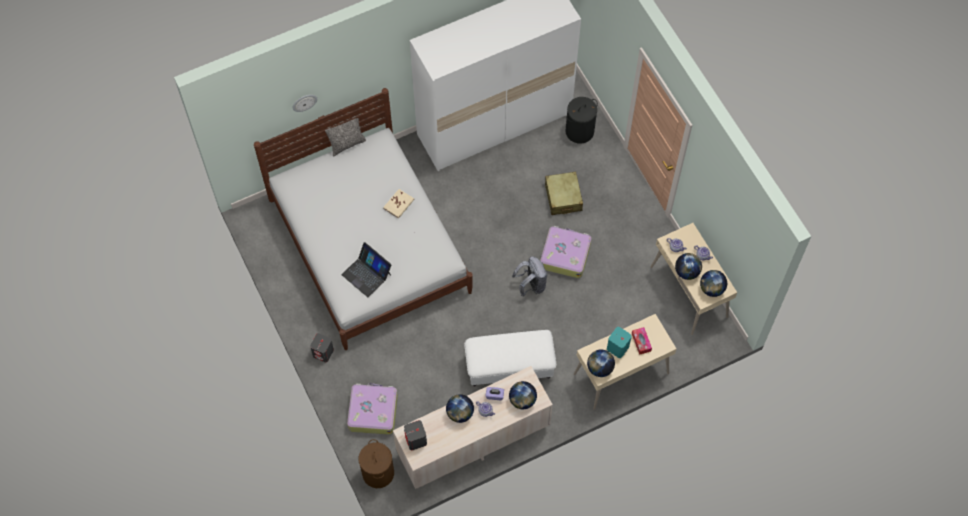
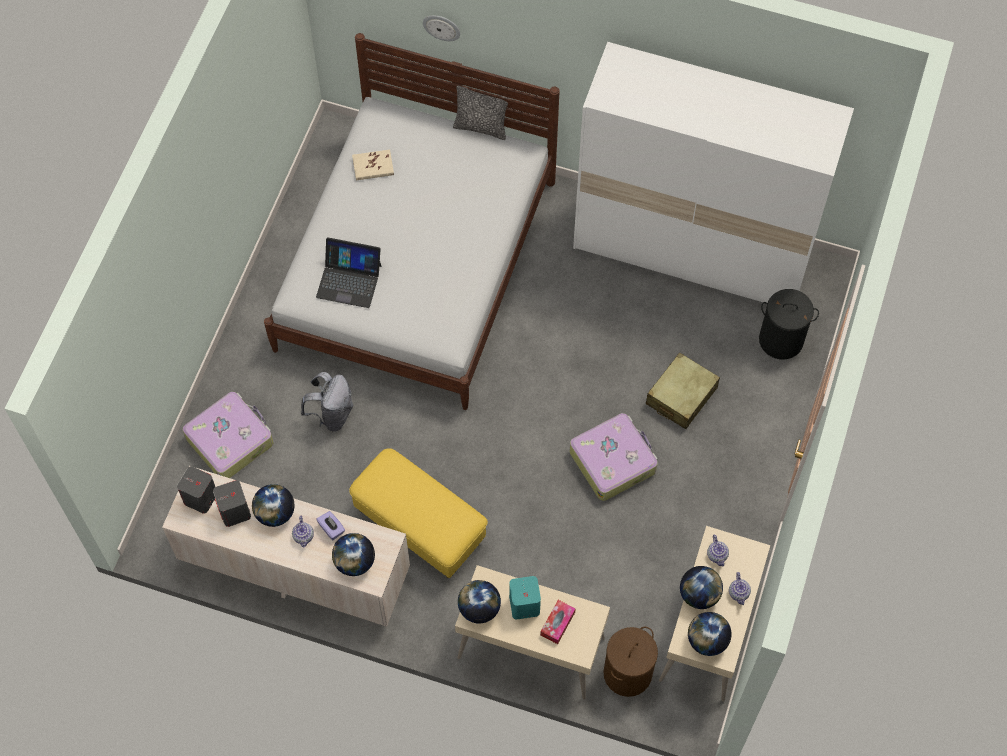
camera: 45 degrees right, 0 degrees up
(323, 353) = (249, 334): grey speaker -> grey speaker (235, 512)
(367, 274) = (349, 280): laptop -> laptop turned 75 degrees counterclockwise
(378, 473) = (166, 508): brown laundry basket -> brown laundry basket (627, 673)
(399, 204) = (463, 236): beige book -> beige book (373, 166)
(509, 367) = (418, 526): white ottoman -> yellow ottoman
(531, 285) = (539, 460): grey backpack -> grey backpack (332, 414)

